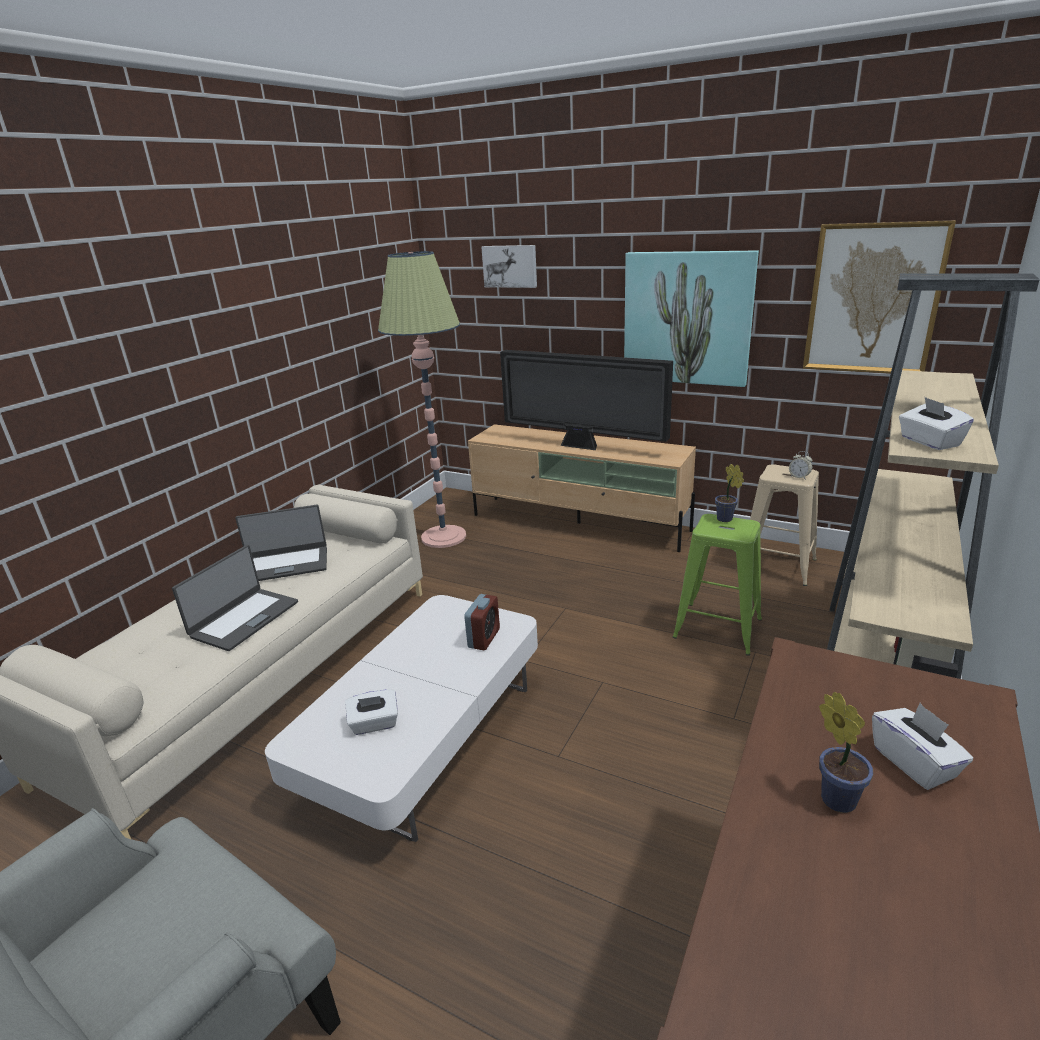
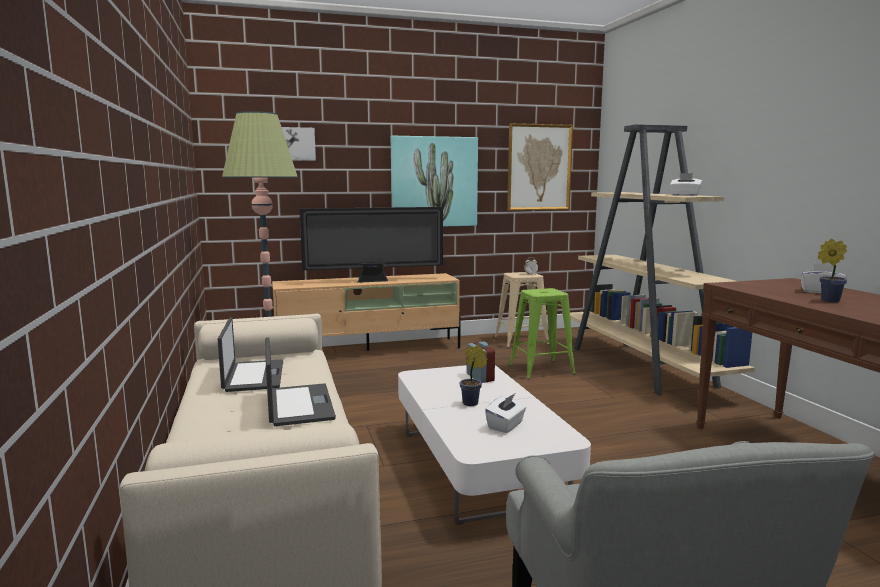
camera: 45 degrees left, 15 degrees down
(286, 564) = (253, 376): laptop -> laptop turned 45 degrees counterclockwise
(726, 520) = (537, 289): potted plant -> potted plant (472, 403)

